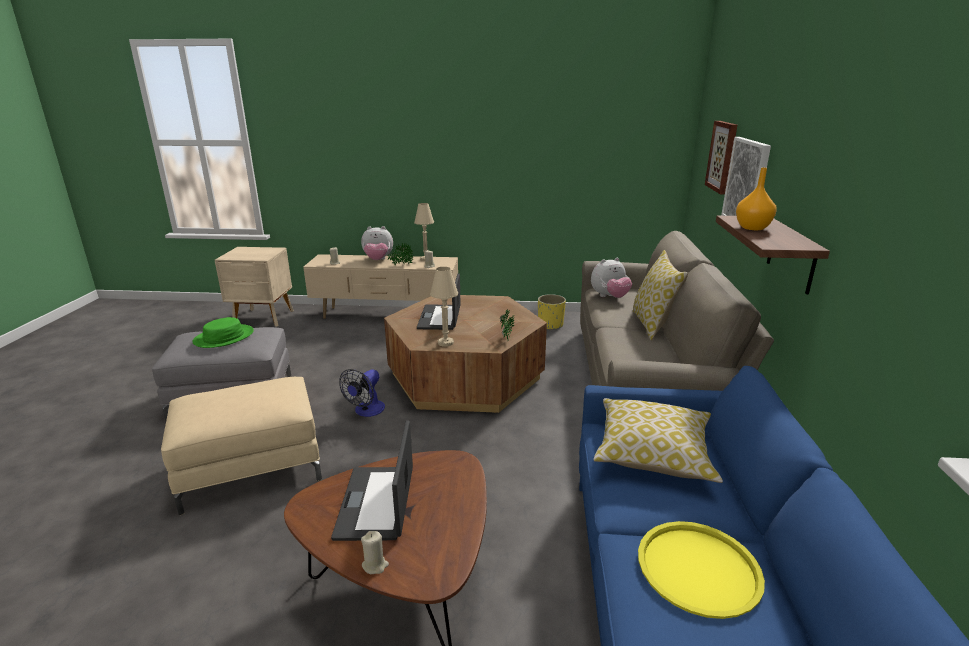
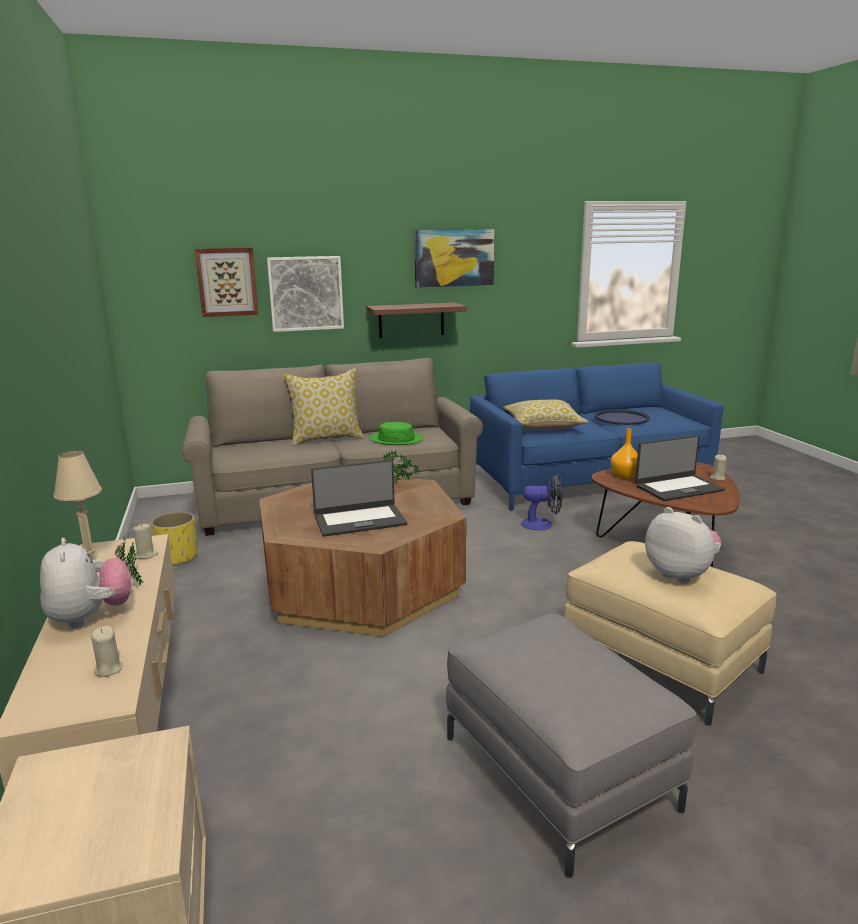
camera: 110 degrees left, 5 degrees down
(224, 337) = (559, 658): green hat -> green hat (396, 439)
(366, 411) = (489, 627): fan -> fan (542, 524)
(445, 343) = (432, 504): beige table lamp -> none
(609, 297) = (251, 455): plush toy -> plush toy (680, 574)
(698, 568) = (621, 418): yellow tray -> blue tray
(753, 228) = (411, 306): orange vase -> orange vase (624, 476)
(848, 176) = (454, 258): none -> picture

